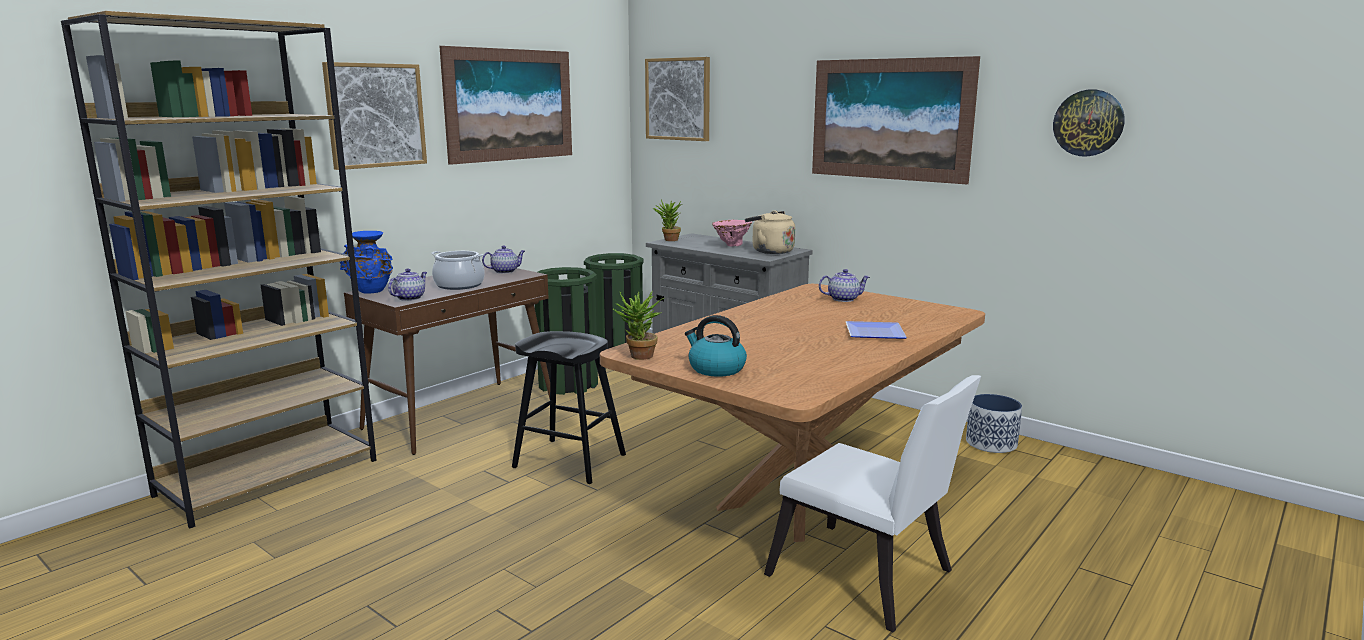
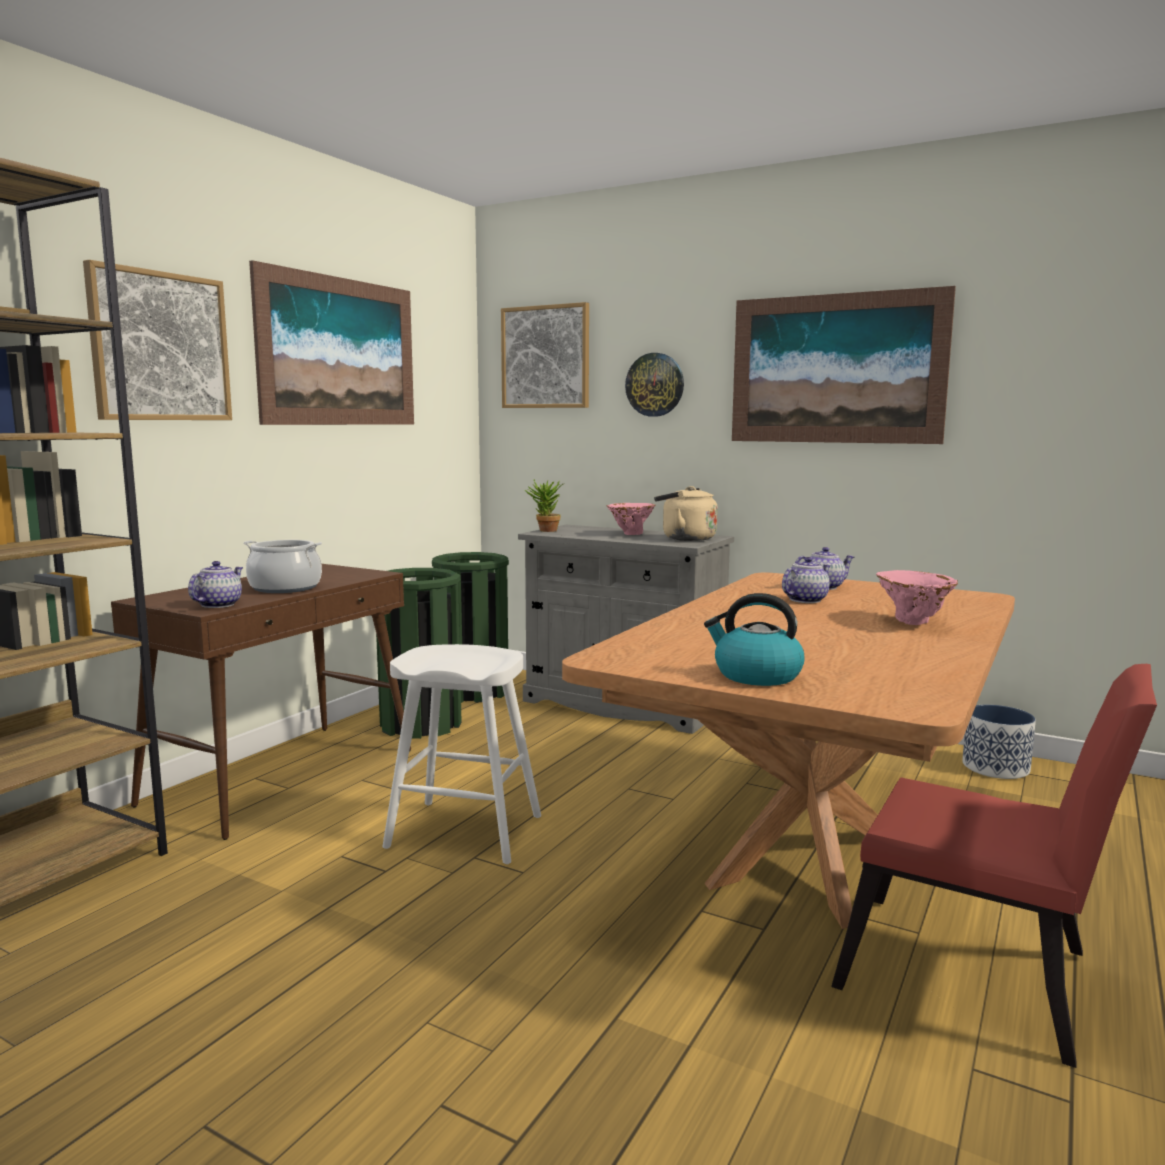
camera: 10 degrees left, 5 degrees down
(371, 291) = (154, 599): blue vase -> none
(505, 271) = (341, 571): teapot -> teapot (805, 600)
(569, 461) = (464, 831): black stool -> white stool
(638, 357) = (627, 665): potted plant -> none
(867, 579) = (980, 979): white chair -> red chair
(873, 334) = (912, 623): plate -> pink vase
(1088, 123) = (1101, 361): wall clock -> wall clock (655, 385)

